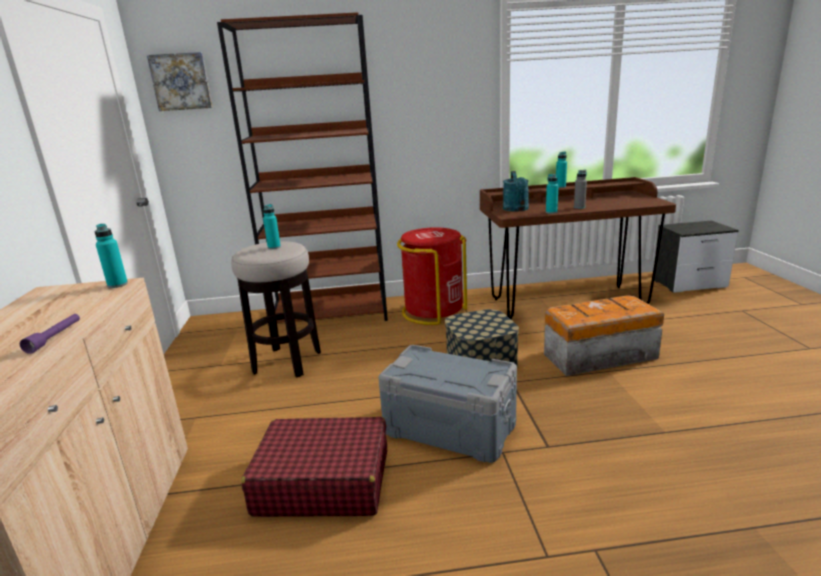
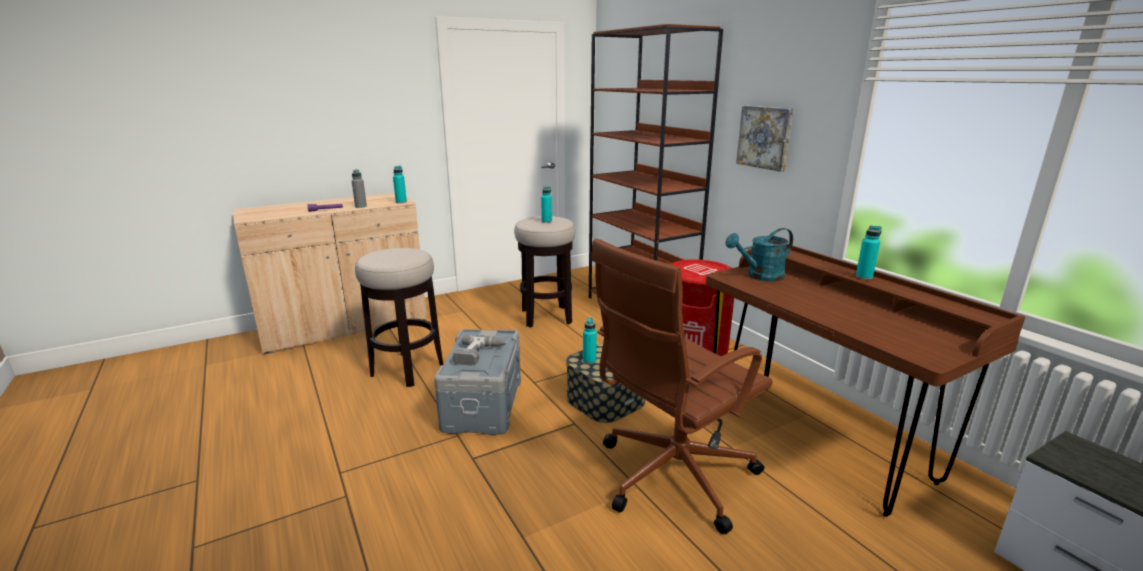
camera: 65 degrees right, 0 degrees up
(181, 82) = (613, 78): picture -> picture (765, 137)
(322, 481) = (407, 369): red suitcase -> stool
(451, 371) = (480, 354): none -> power drill
(551, 212) = (767, 294): turquoise bottle -> turquoise bottle (589, 360)
(579, 207) = (815, 306): grey bottle -> grey bottle (361, 206)
(597, 356) = (671, 476): storage box -> brown office chair

